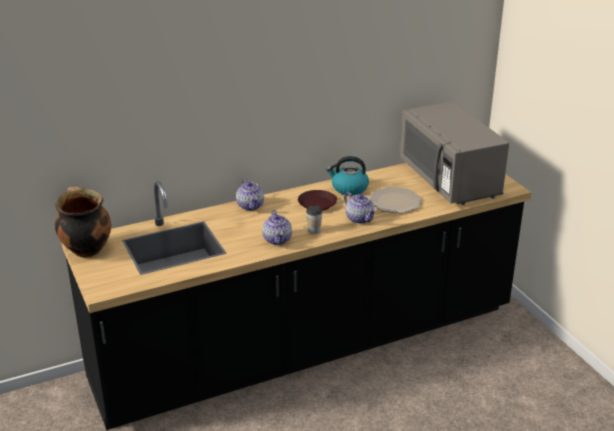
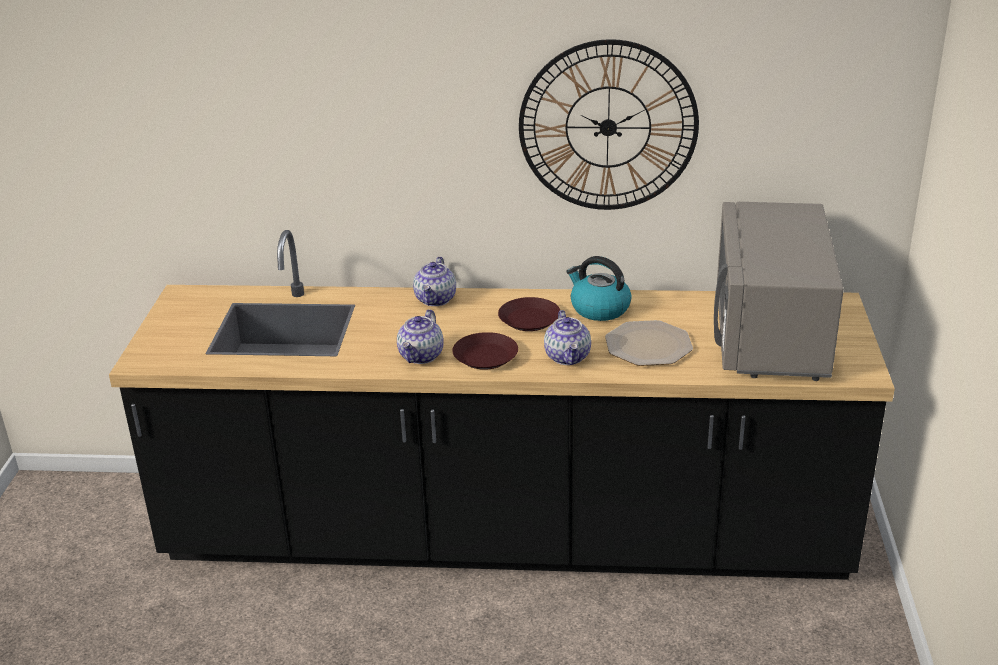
camera: 30 degrees right, 0 degrees up
(86, 249) = (180, 304): cooking pot -> none
(314, 230) = (485, 356): cup -> brown plate
(340, 77) = (608, 127): none -> wall clock

